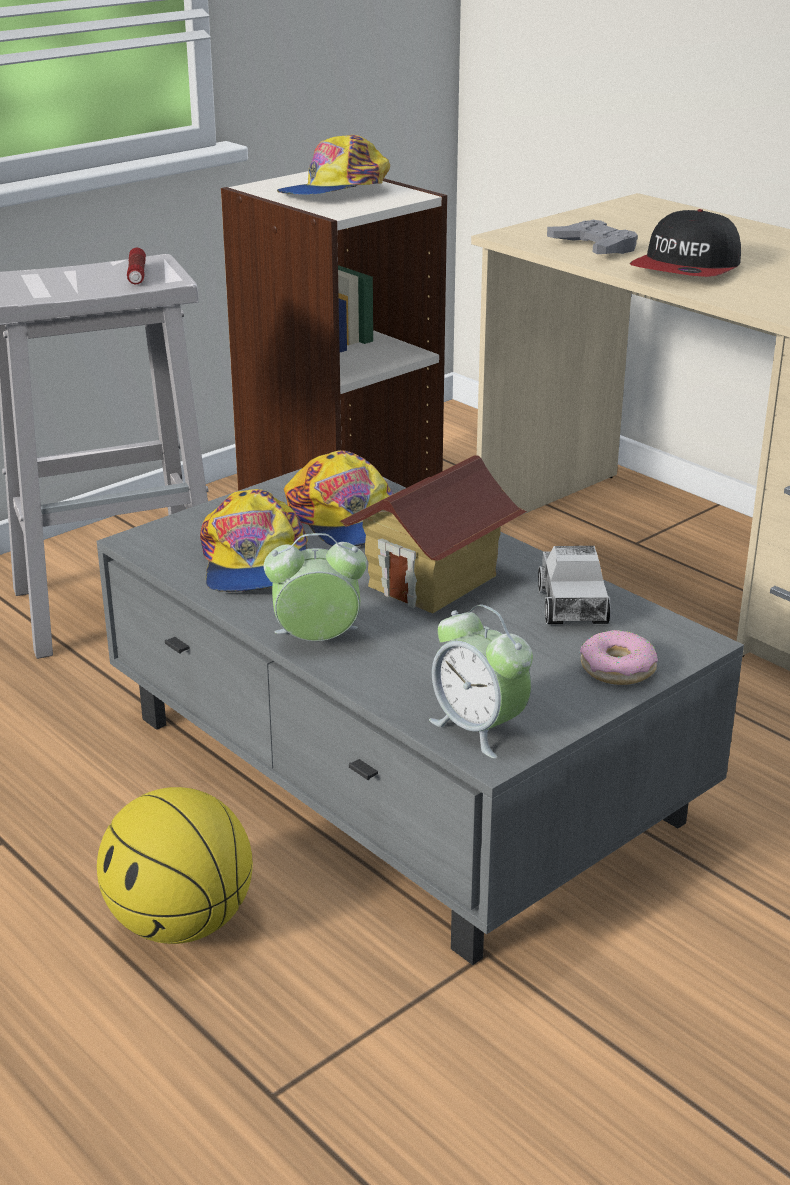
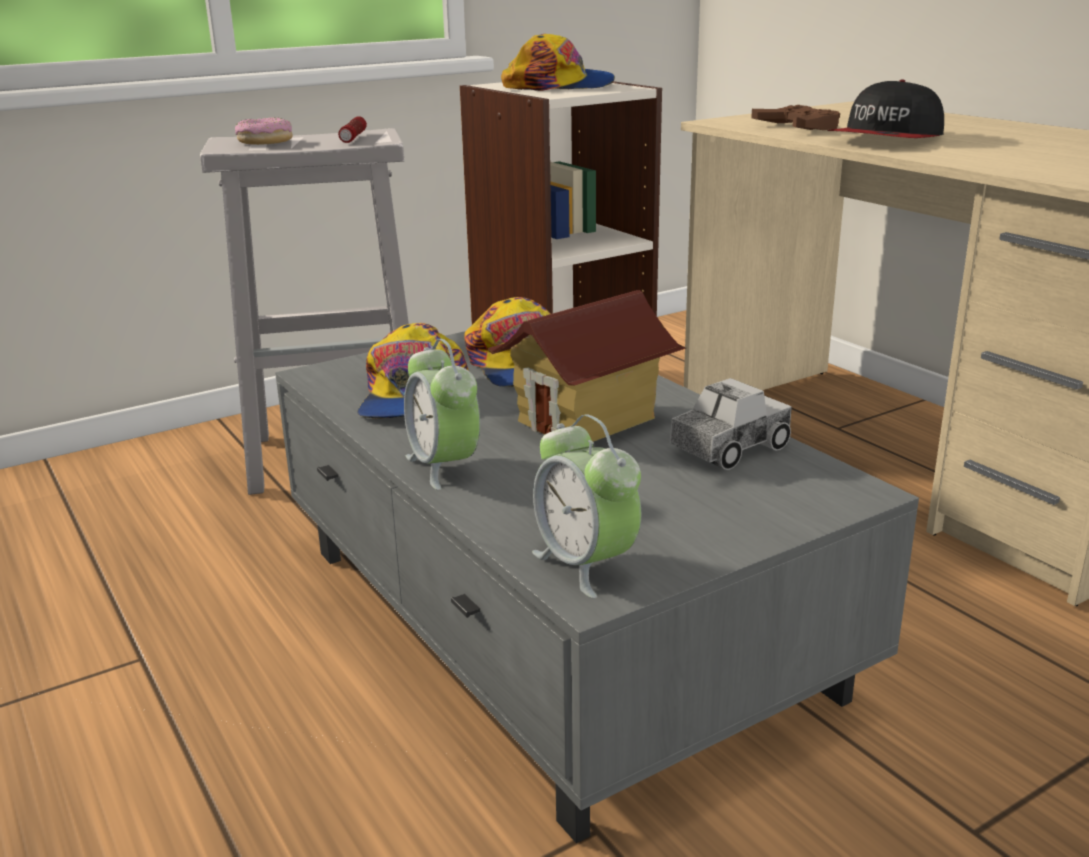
camera: 10 degrees right, 5 degrees down
(181, 924) = (277, 761): basketball -> none
(317, 640) = (444, 467): alarm clock -> alarm clock turned 120 degrees counterclockwise
(335, 191) = (559, 86): cap -> cap turned 150 degrees counterclockwise
(572, 605) = (729, 448): toy truck -> toy truck turned 135 degrees counterclockwise
(594, 247) = (797, 127): grey game controller -> brown game controller
(617, 668) = (765, 513): donut -> donut (265, 141)

